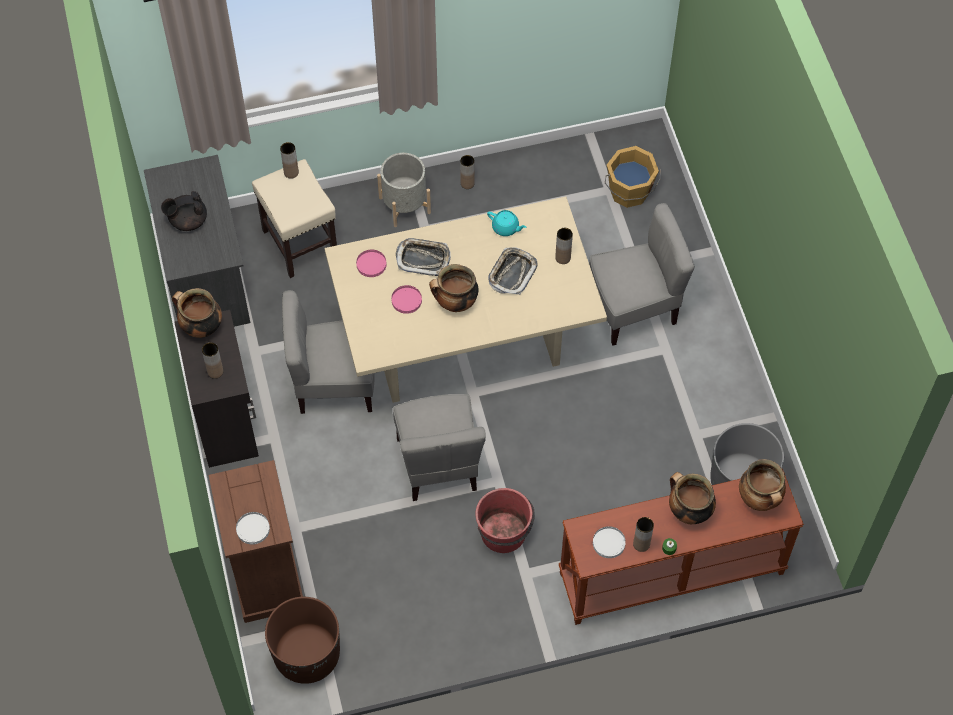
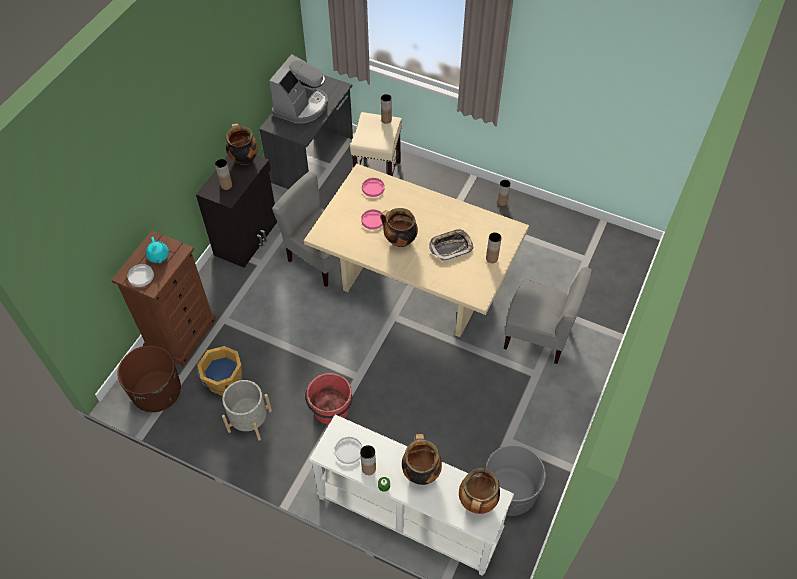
camera: 40 degrees right, 5 degrees down
(187, 220) = (301, 106): black teapot -> coffee machine
(404, 205) = (454, 191): grey planter -> grey planter (250, 421)
(423, 259) = (406, 204): tray -> none
(438, 464) = (334, 342): grey chair -> none
(506, 228) = (473, 219): turquoise teapot -> turquoise teapot (158, 256)
(629, 192) = (599, 268): orange bucket -> orange bucket (225, 382)
(671, 574) = (408, 515): brown console table -> white console table

